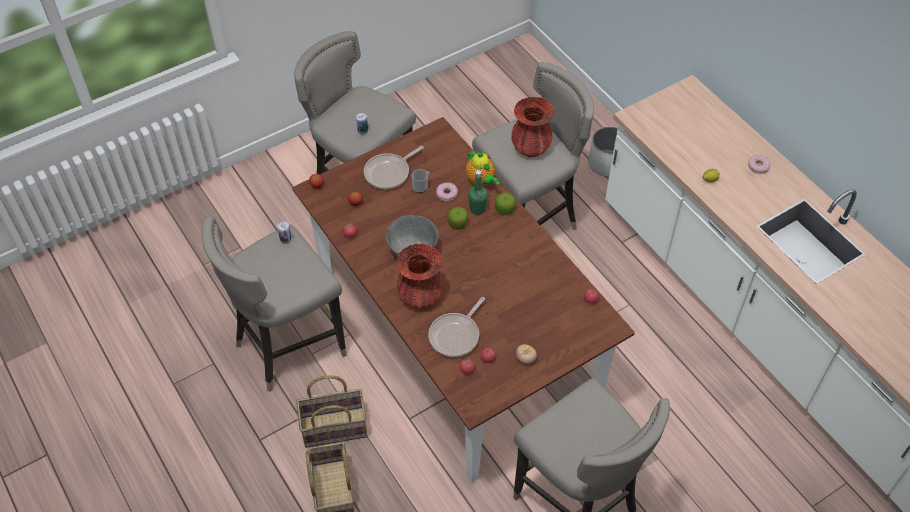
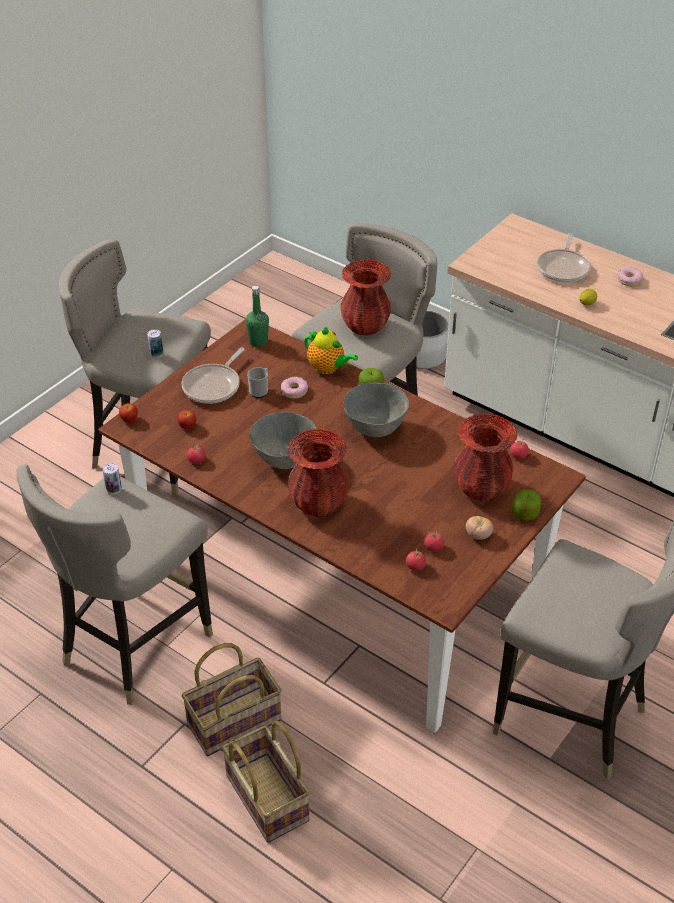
camera: 20 degrees left, 10 degrees down
(456, 335) = (383, 533): frying pan -> frying pan (563, 268)
(457, 224) = (323, 418): apple -> apple (525, 514)
(477, 209) = (338, 397): green bottle -> green bottle (258, 341)
(492, 244) = (375, 428): none -> grey bowl
(547, 319) = (481, 488): none -> red vase

